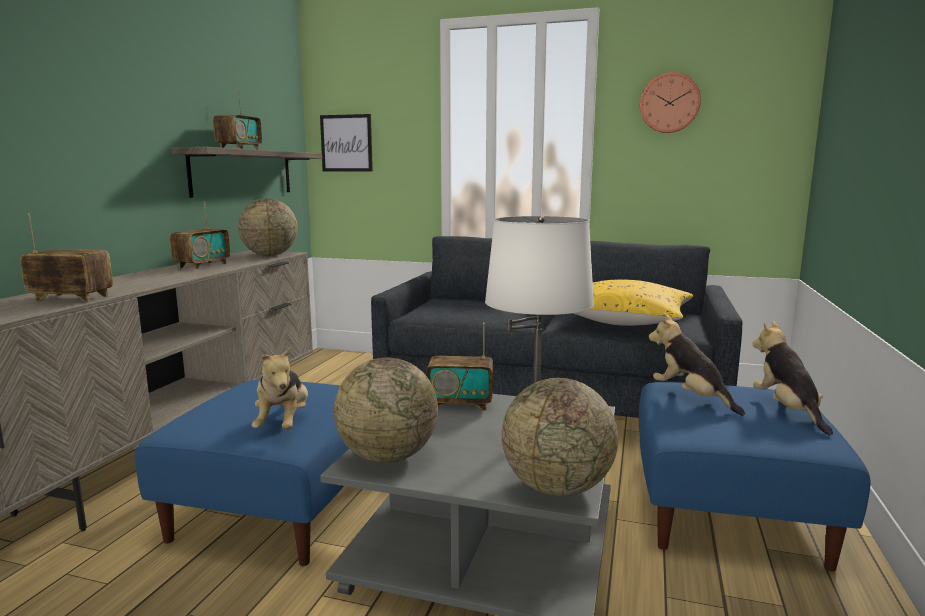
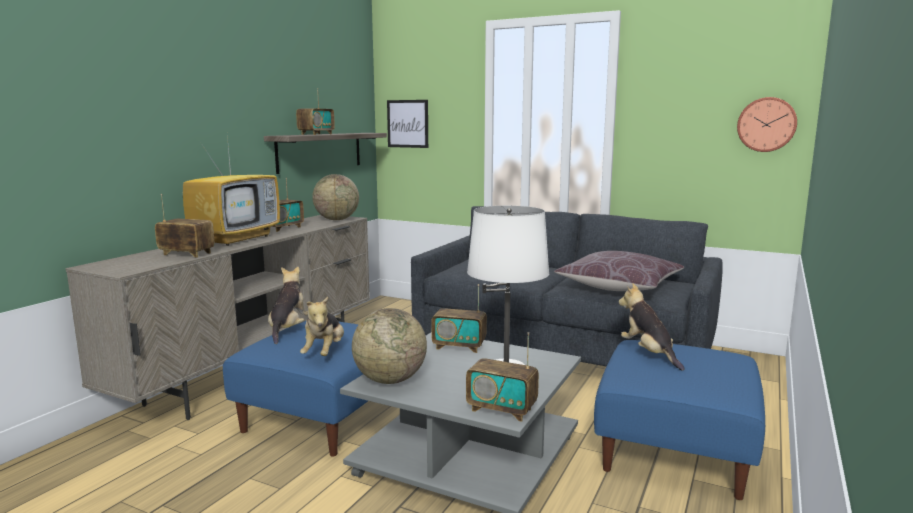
camera: 10 degrees right, 0 degrees up
(142, 278) = (236, 239): none -> television
(557, 487) = (501, 409): globe -> radio
(625, 321) = (619, 286): yellow pillow -> brown pillow
(669, 103) = (681, 94): wall clock -> wall clock (766, 124)
(787, 411) = (725, 369): plush toy -> plush toy (288, 329)

